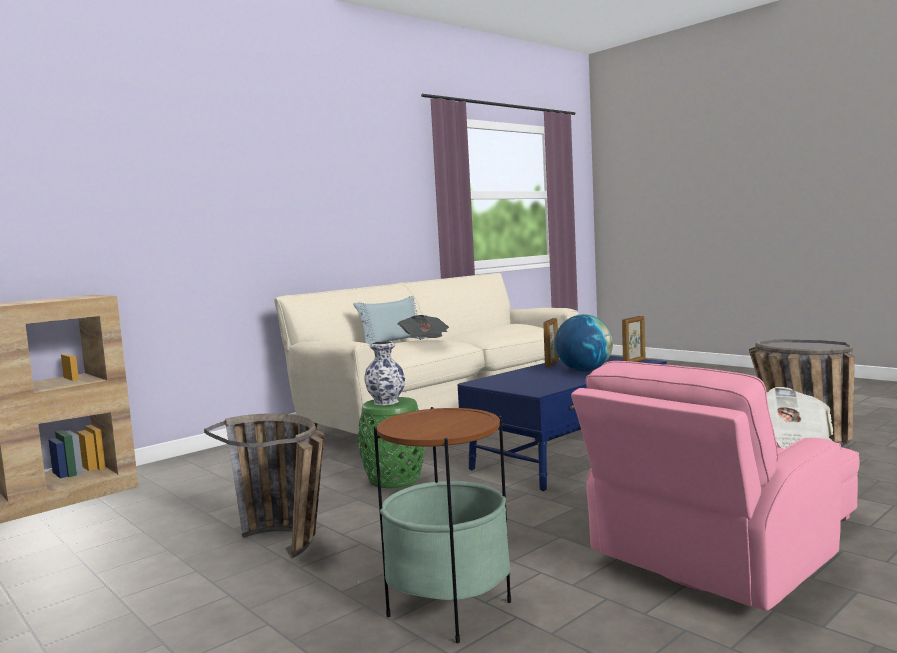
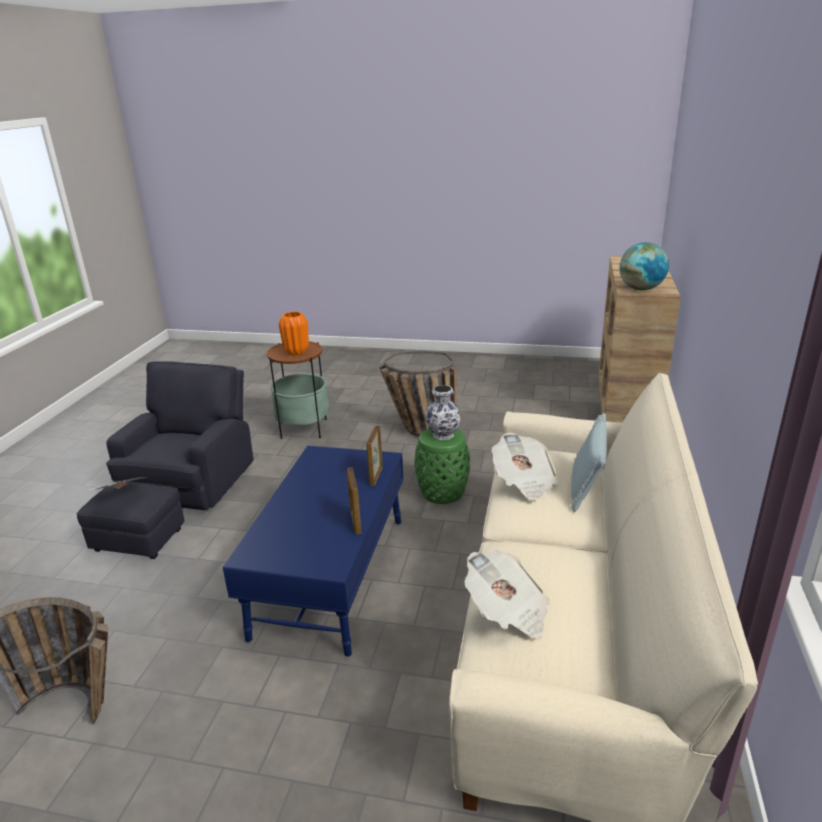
camera: 145 degrees right, 20 degrees up
(439, 419) = (296, 352): none -> orange vase
(520, 325) = (507, 611): none -> newspaper
(584, 370) = (304, 508): globe -> globe (641, 289)
(634, 362) = (259, 549): picture frame -> picture frame (376, 476)
(730, 552) = (180, 495): pink armchair -> black armchair

